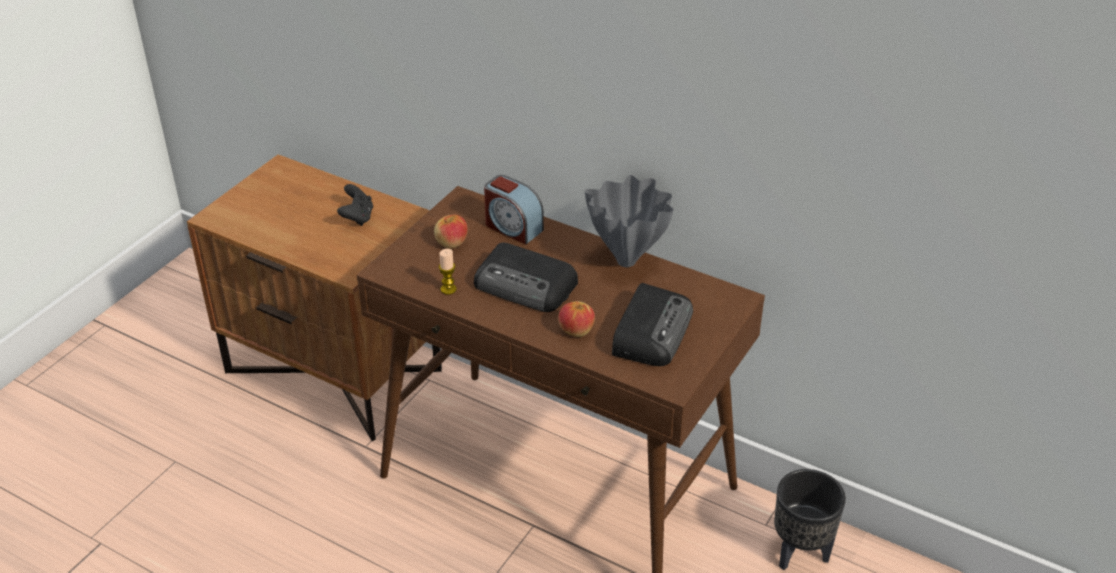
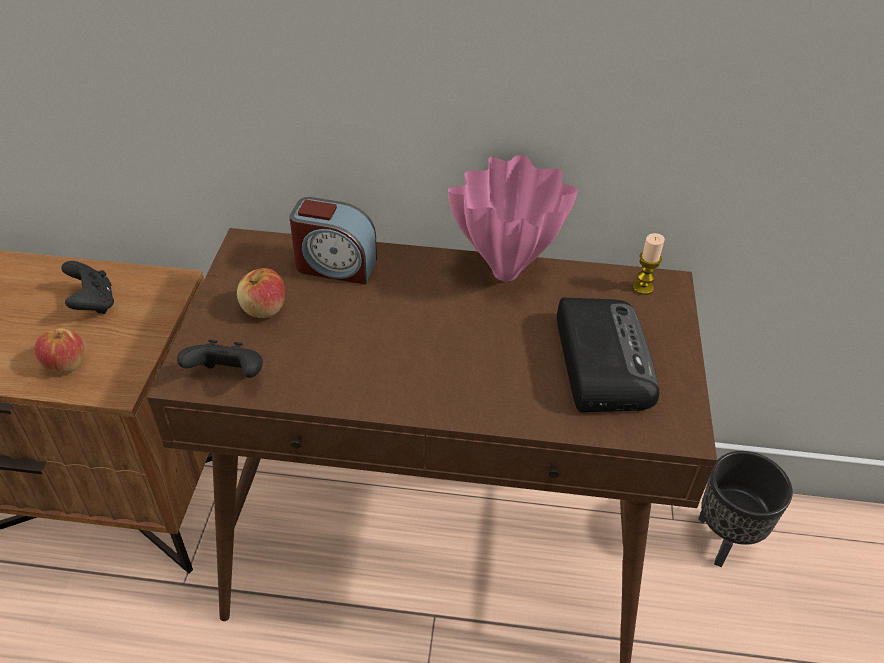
camera: 25 degrees left, 5 degrees up
(409, 277) = (229, 377): none -> black game controller
(448, 289) = (297, 380): candle -> candle (643, 287)
(526, 285) = (401, 342): radio -> none
(576, 330) = (506, 388): apple -> apple (65, 364)
(628, 261) = (508, 273): grey vase -> pink vase

